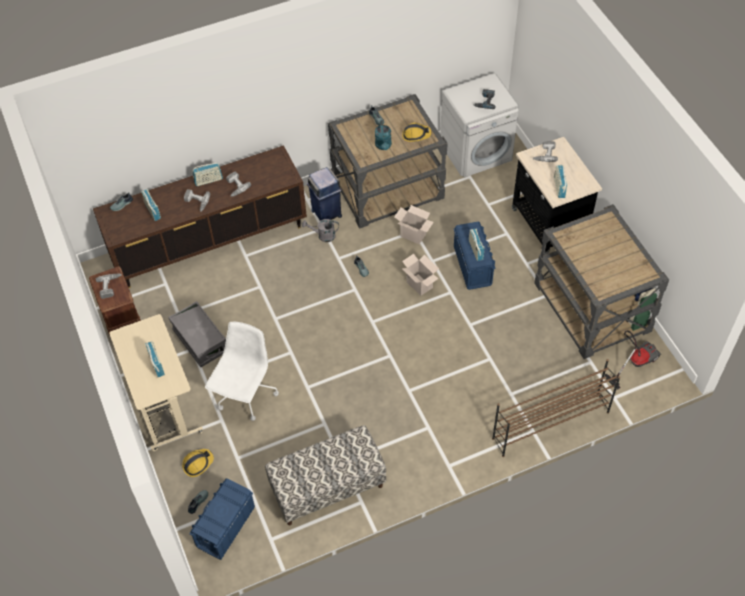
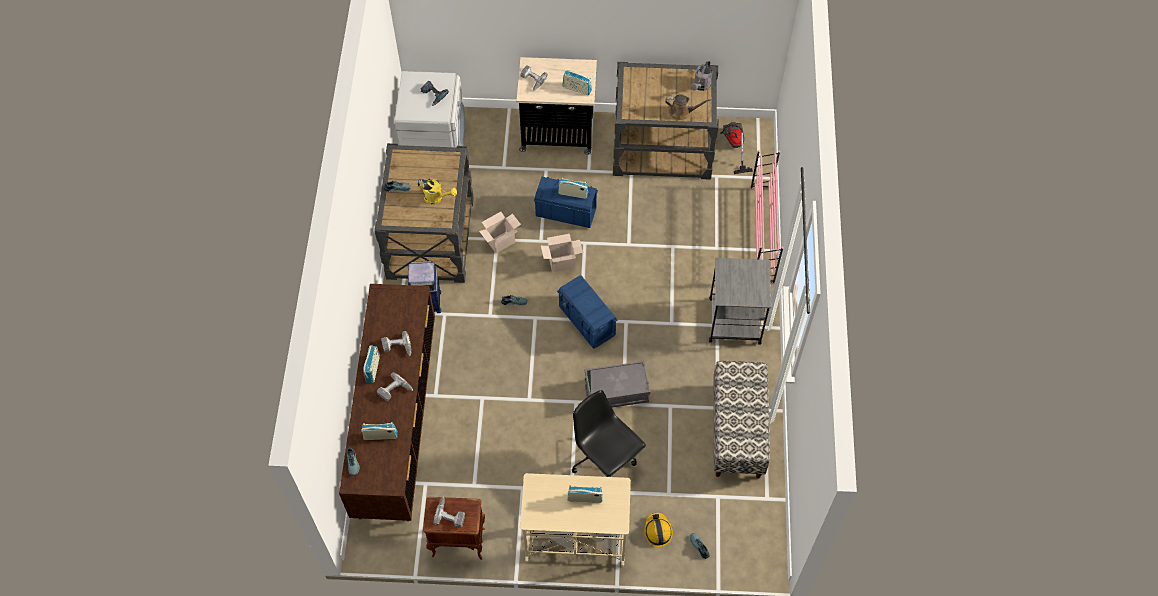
camera: 65 degrees left, 5 degrees up
(200, 341) = (517, 476): grey storage box -> grey storage box (616, 392)
(225, 527) = (737, 532): blue storage box -> blue storage box (587, 321)
(245, 397) = (605, 461): white office chair -> black office chair
(323, 236) = (454, 317): grey watering can -> grey watering can (701, 86)
(383, 146) = (437, 198): turquoise watering can -> yellow watering can
(416, 135) = (440, 166): hard hat -> none
(440, 440) = (734, 322): none -> grey cart
(550, 425) = (761, 235): brown shoe rack -> pink shoe rack
(592, 274) = (682, 112): none -> brown watering can

